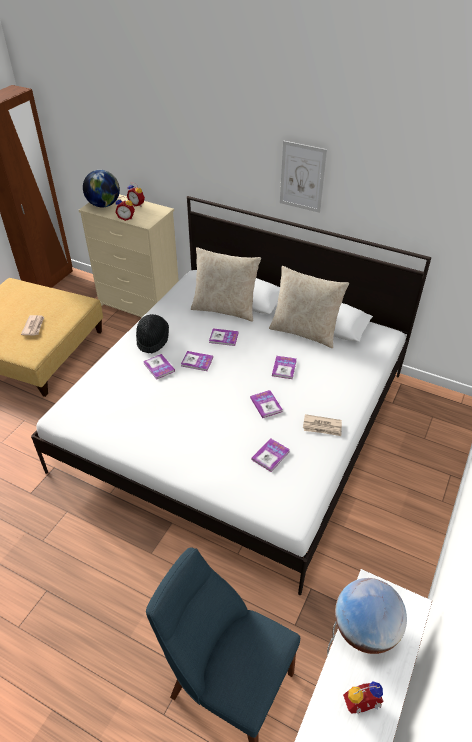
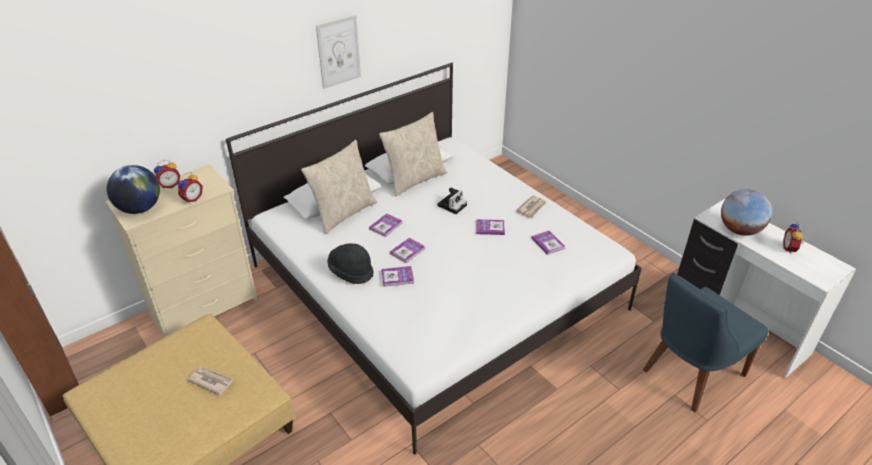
camera: 65 degrees left, 5 degrees down
(284, 368) = (452, 205): book -> camera

